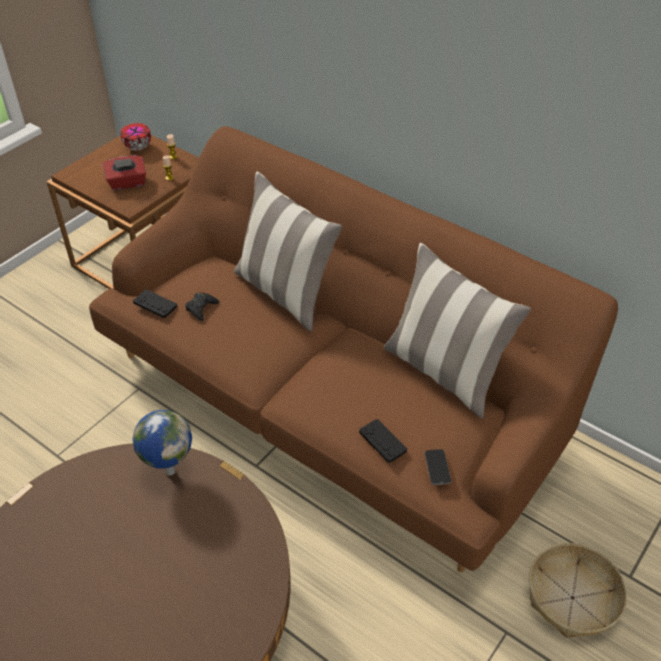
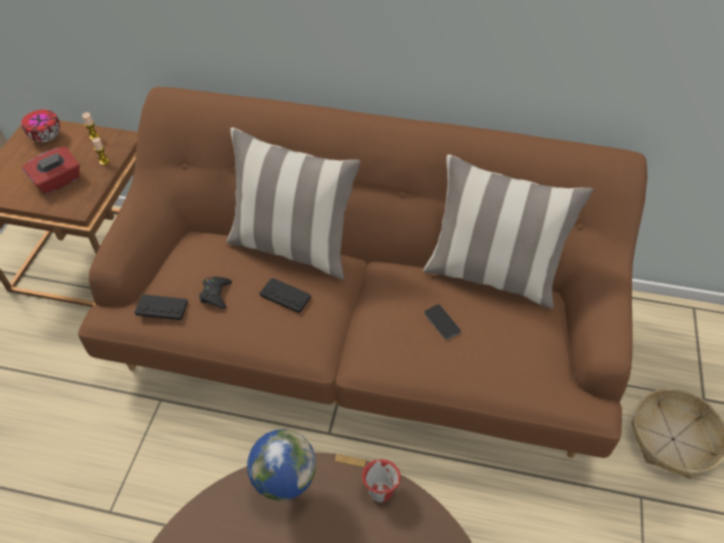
camera: 25 degrees left, 5 degrees up
(241, 500) = (380, 490): none -> red mug
(382, 441) = (481, 368): black game controller -> black game controller (285, 296)
(437, 467) = (546, 374): phone -> phone (442, 322)

